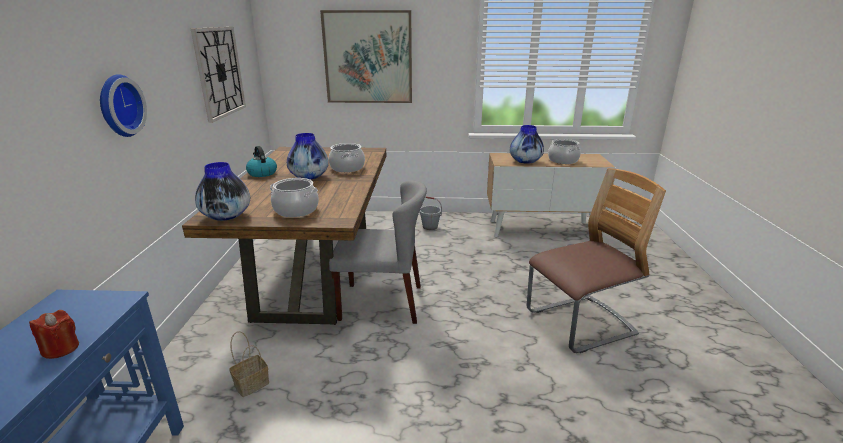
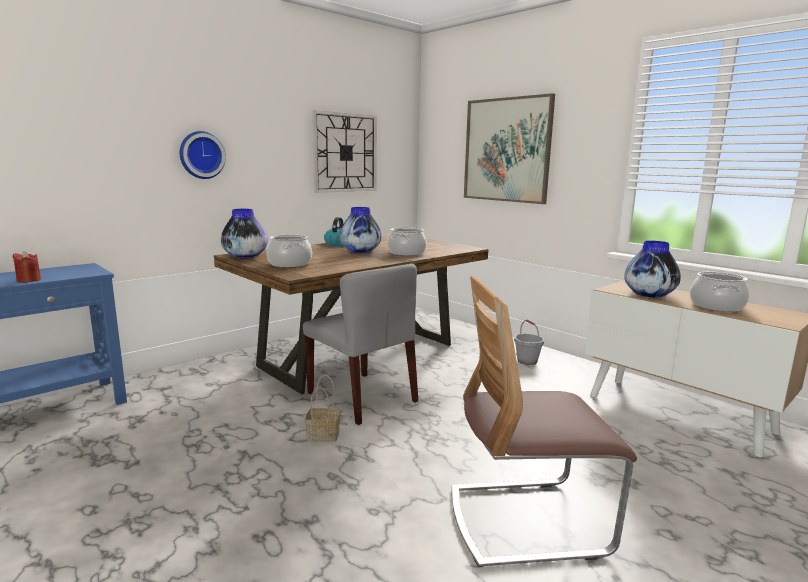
camera: 45 degrees right, 10 degrees down
(252, 383) = (192, 401): basket -> basket (324, 435)
(580, 324) = (527, 520): chair -> chair turned 150 degrees clockwise

